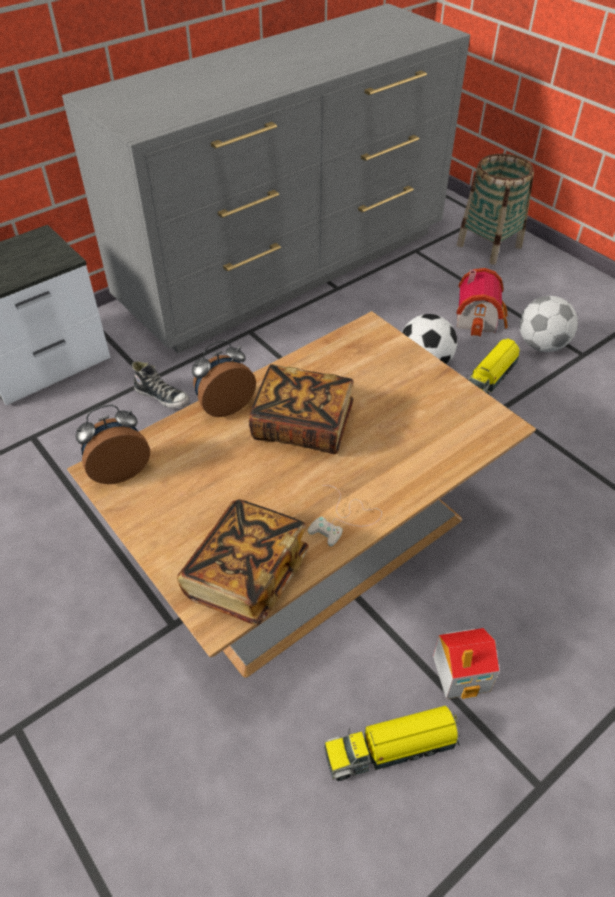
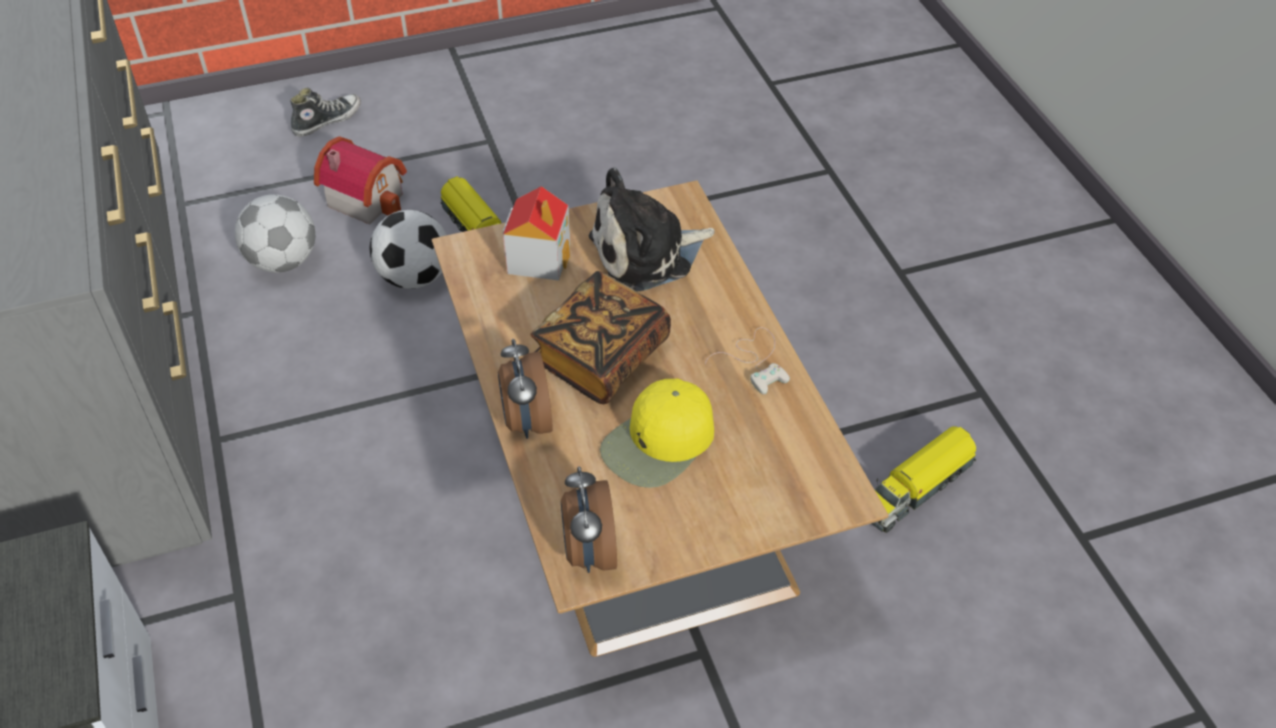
camera: 70 degrees left, 0 degrees up
(162, 396) = (289, 583): shoe -> shoe (327, 120)
(232, 481) = (659, 443): none -> yellow cap
(246, 575) = (799, 461): book -> none
(392, 747) = (916, 487): toy truck -> toy truck turned 45 degrees clockwise
(426, 421) = (647, 254): none -> plush toy
(462, 673) = (855, 405): toy house -> toy house (539, 258)
(489, 246) = (233, 133): basket -> none
(542, 345) = (453, 165): football -> football (283, 261)

